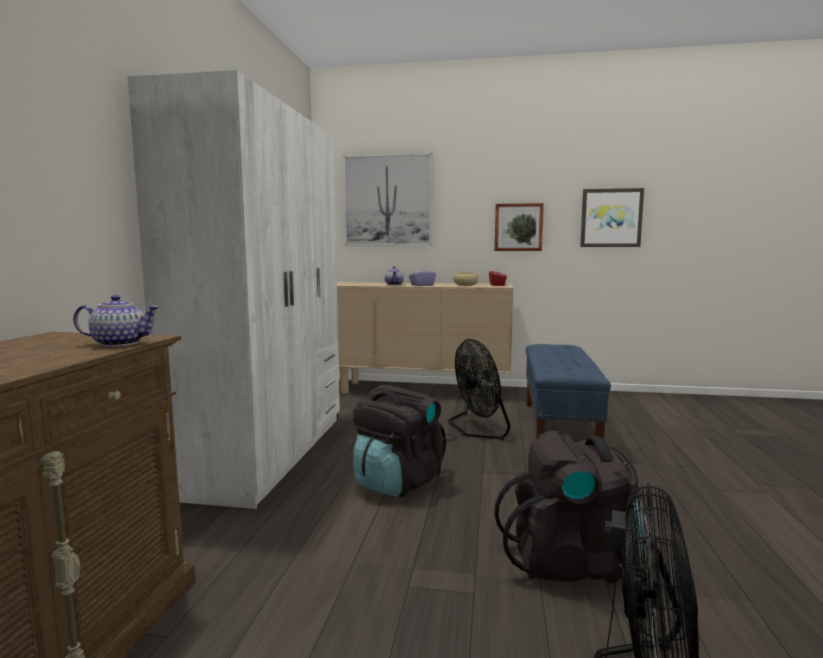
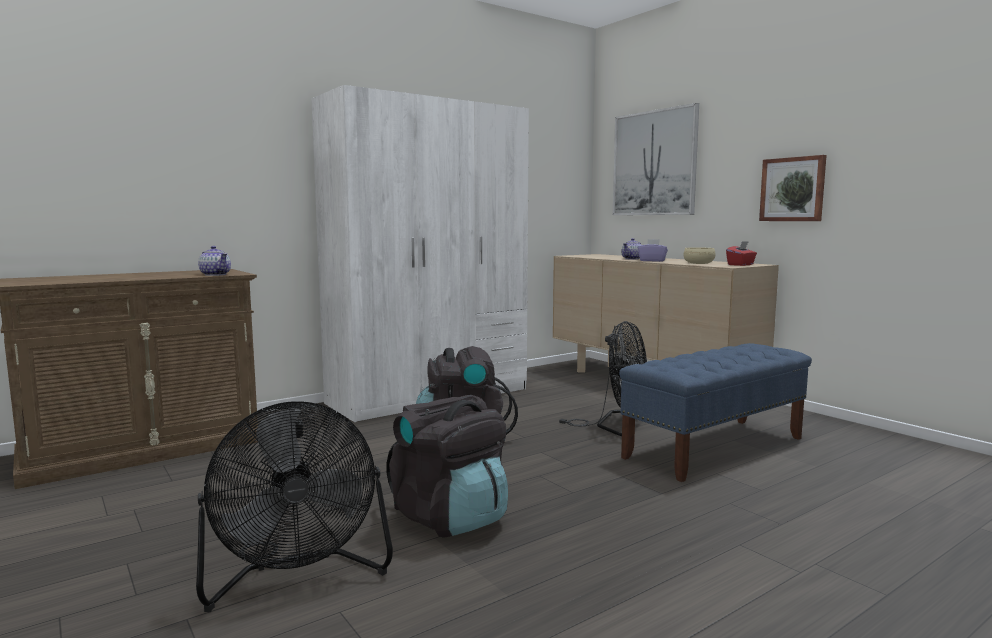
camera: 45 degrees right, 0 degrees up
(611, 218) = (926, 170): picture -> none

